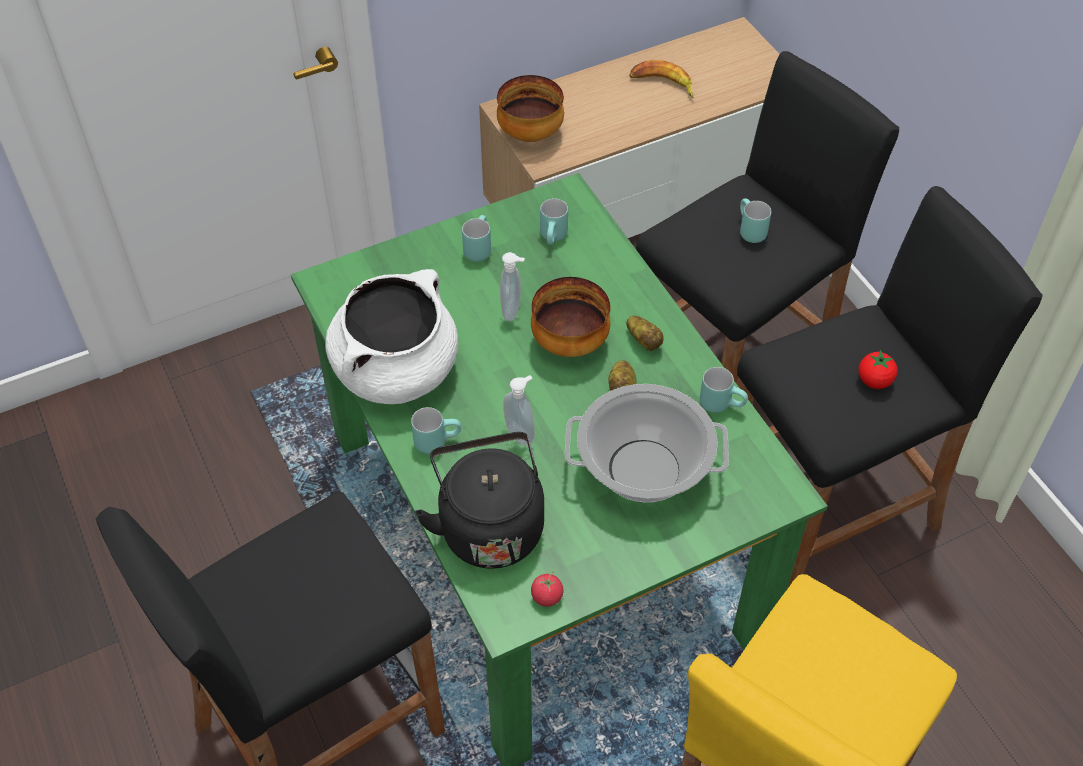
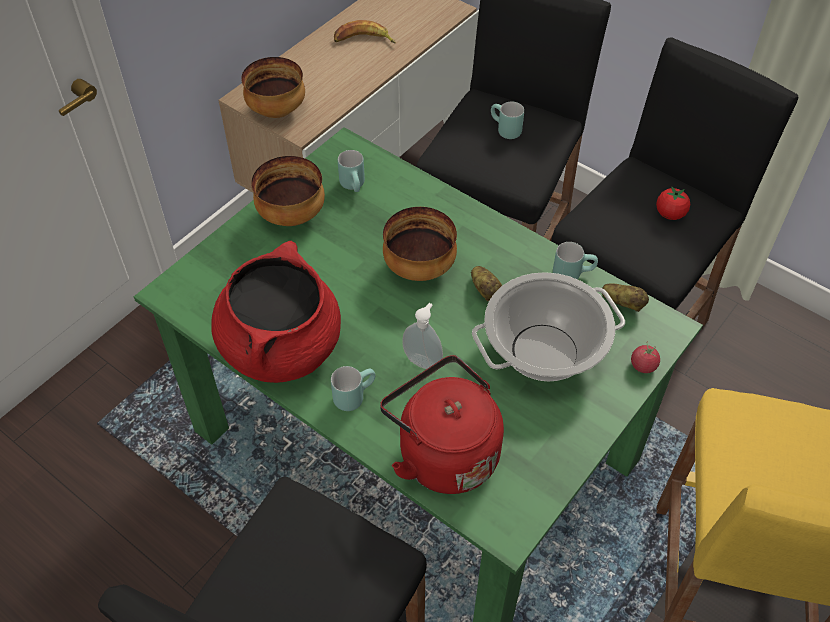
camera: 25 degrees left, 0 degrees up
(396, 370) = (281, 346): white cooking pot -> red cooking pot
(477, 248) = (293, 216): turquoise mug -> bowl
(489, 525) = (443, 452): black kettle -> red kettle
(513, 311) = (355, 258): soap dispenser -> none
(547, 596) = (530, 494): tomato -> tomato (643, 365)
(644, 340) = (479, 245): potato -> potato (623, 303)

